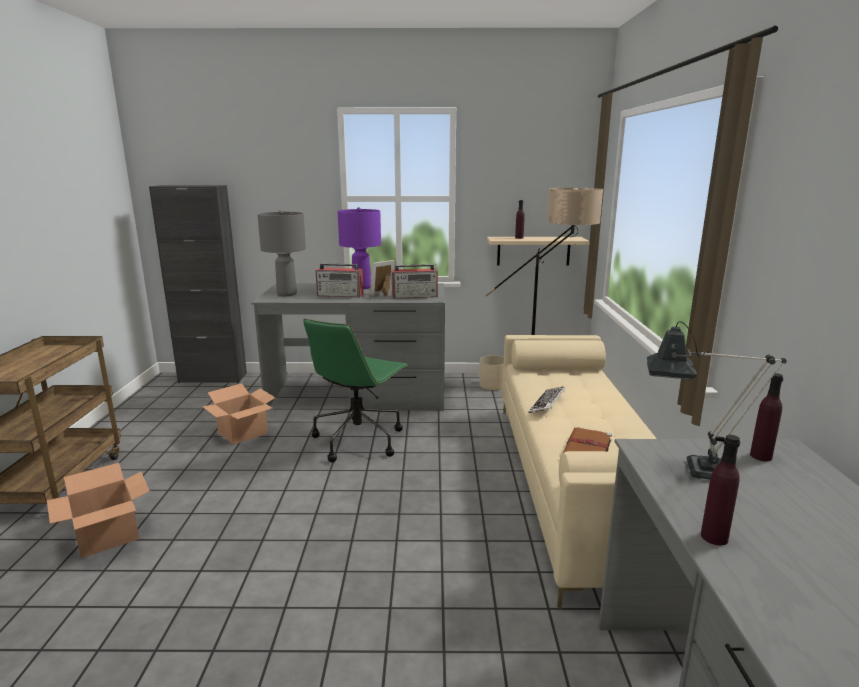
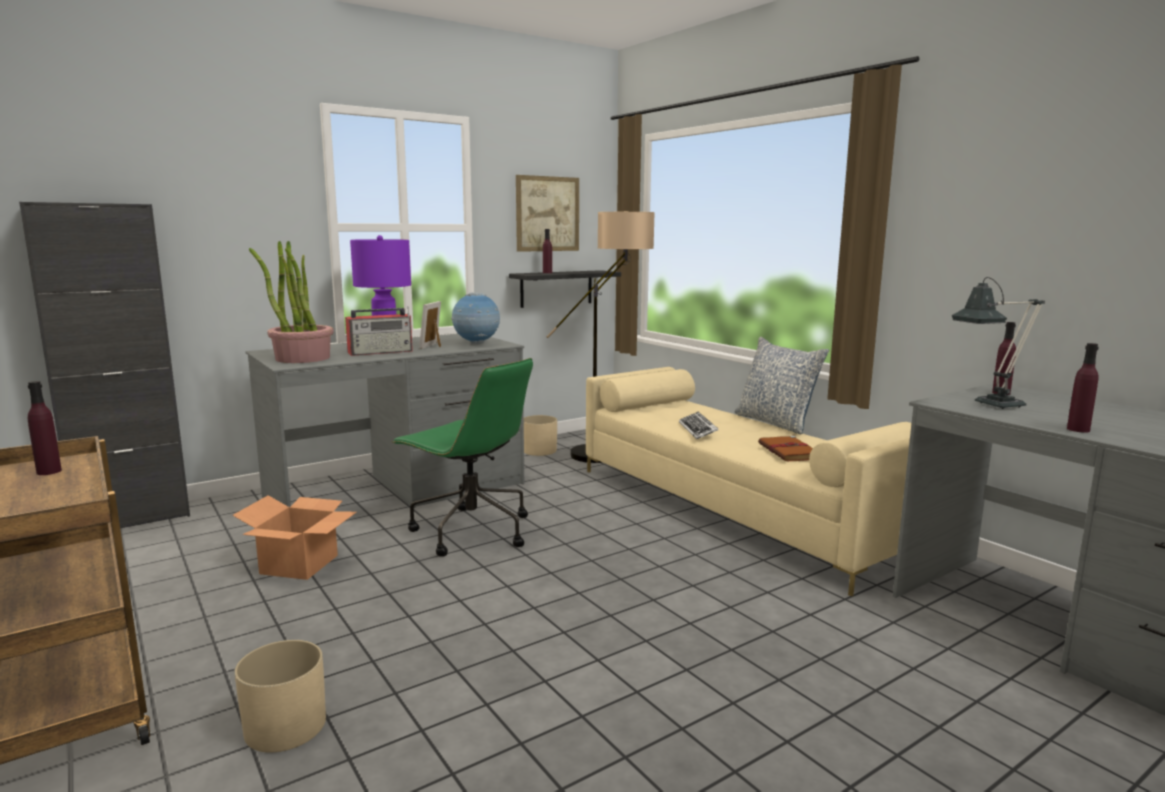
camera: 35 degrees left, 5 degrees down
(61, 354) = (49, 471): none -> purple bottle
(108, 535) = (285, 726): cardboard box -> beige planter
(286, 294) = (302, 358): grey table lamp -> potted plant
(358, 439) = (470, 531): green office chair -> green office chair turned 45 degrees counterclockwise
(415, 296) = (476, 344): radio -> globe
(528, 186) = (547, 214): none -> picture
(533, 251) = (556, 288): beige shelf -> black shelf
(638, 413) = (776, 423): none -> pillow

